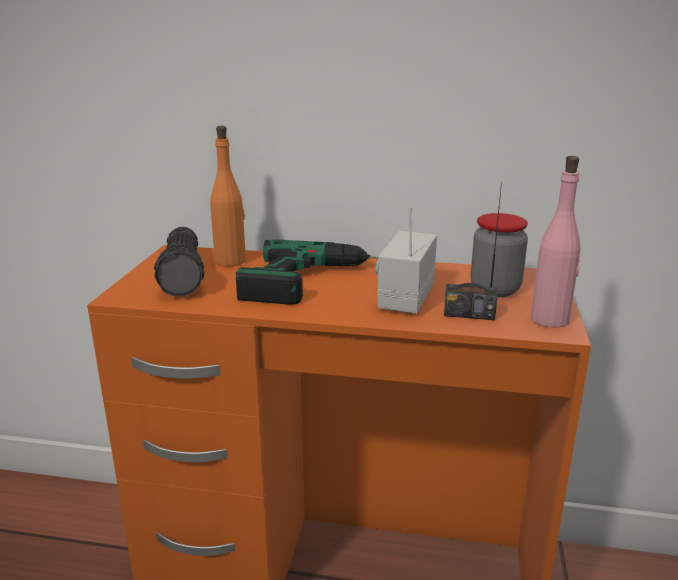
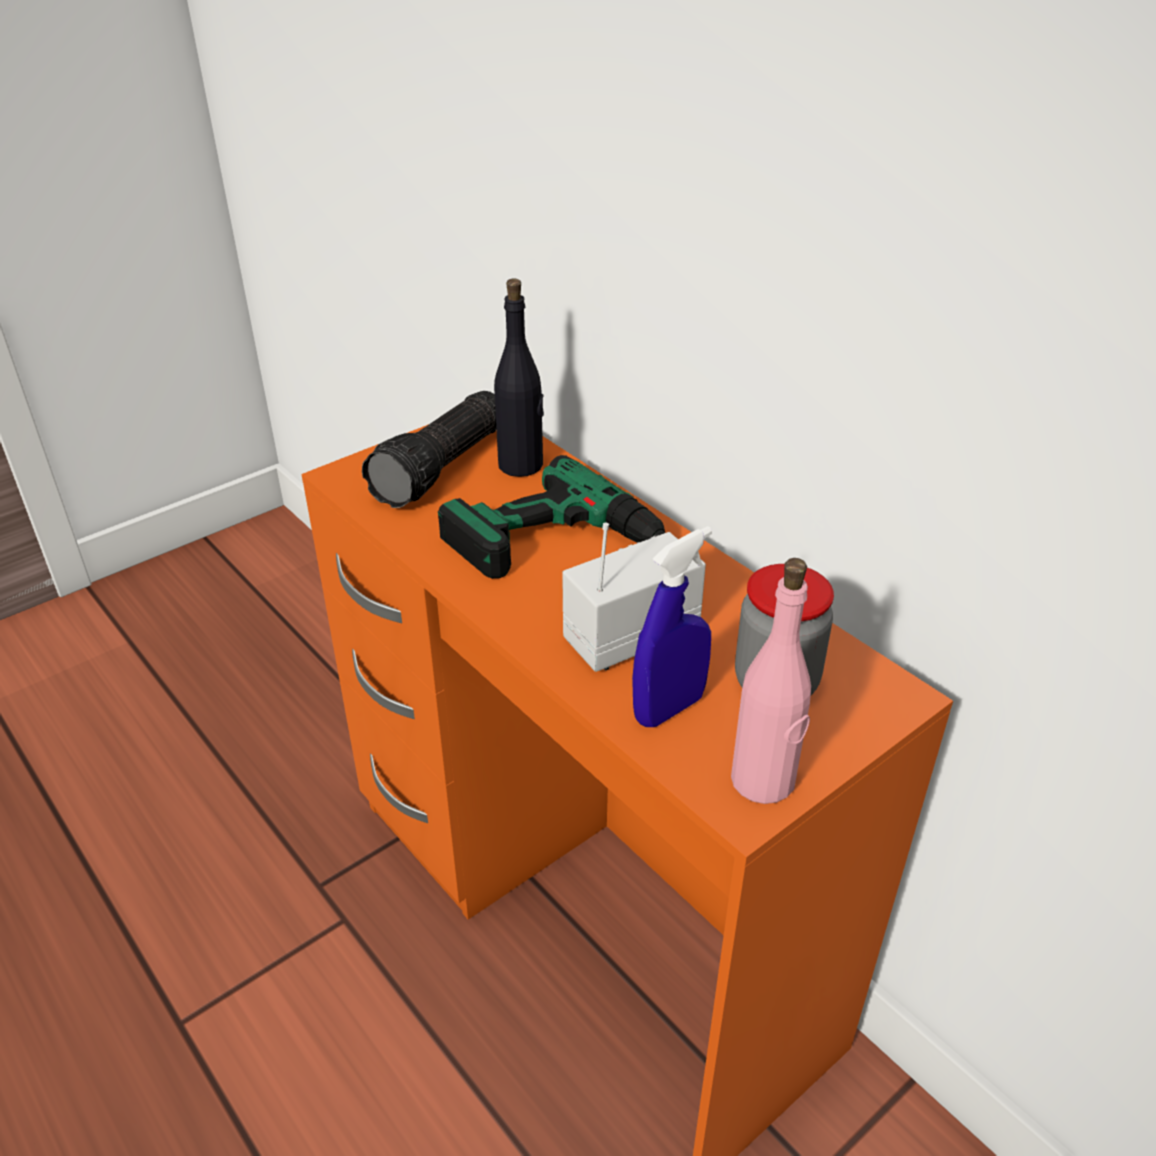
camera: 40 degrees right, 15 degrees up
(231, 261) = (521, 465): orange bottle -> black bottle
(469, 314) = (669, 708): radio -> blue spray bottle

